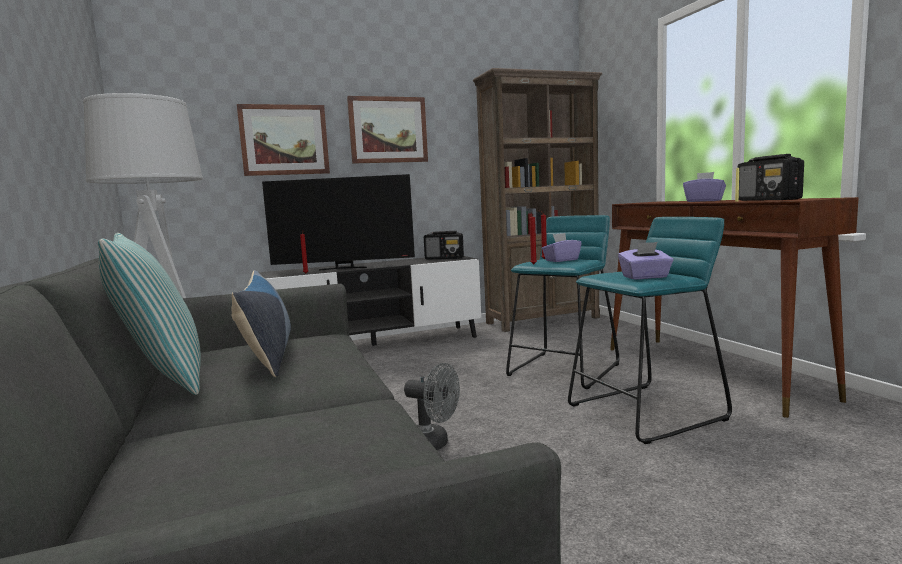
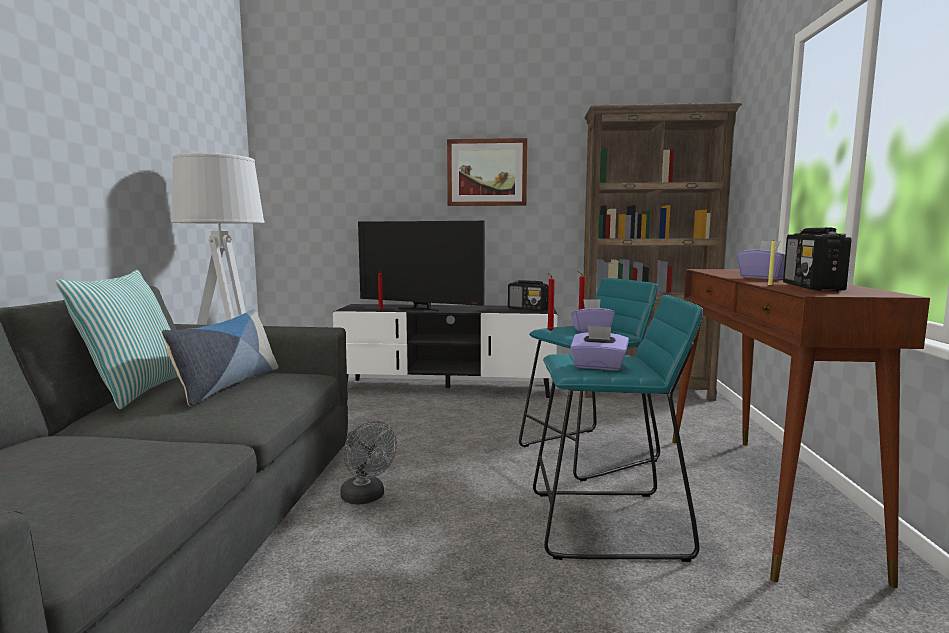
camera: 25 degrees right, 0 degrees up
(284, 140) = (386, 182): picture -> none

